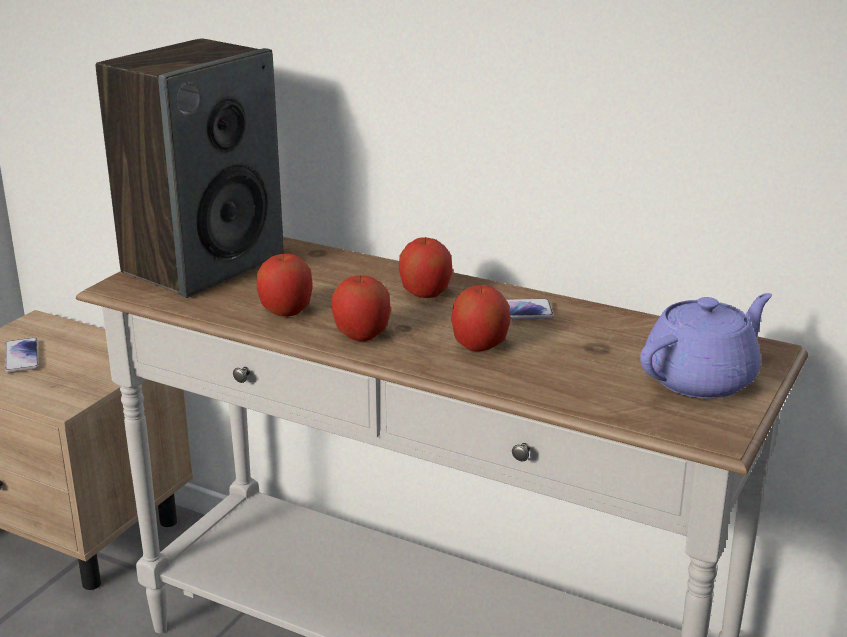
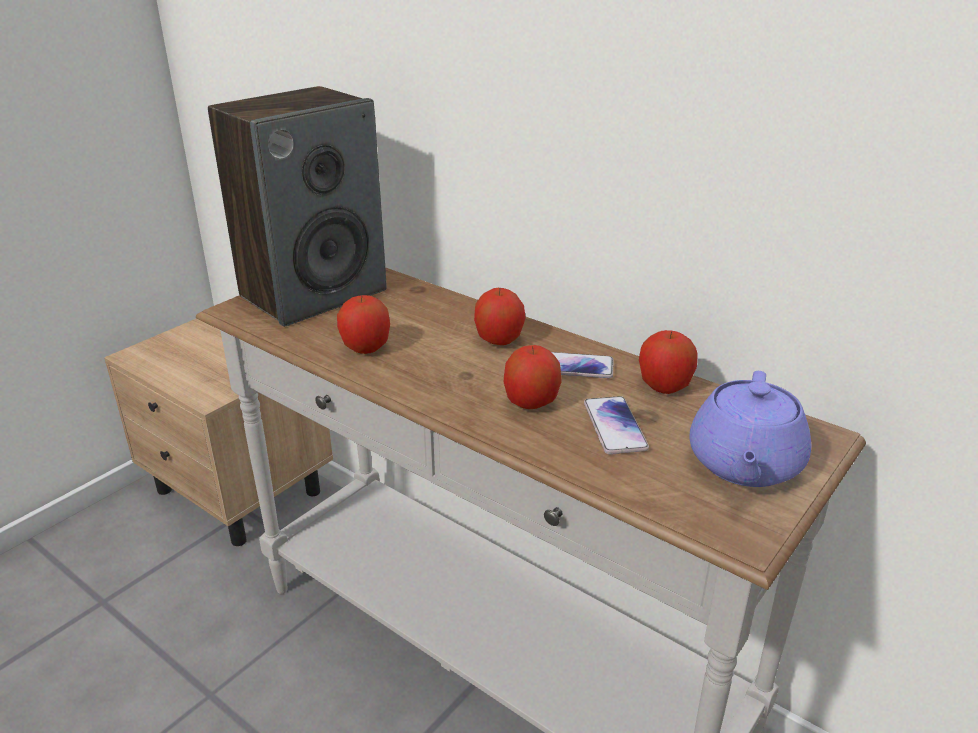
camera: 10 degrees right, 5 degrees up
(21, 356) = (193, 350): phone -> phone (614, 426)
(361, 335) = (424, 380): apple -> apple (664, 386)
(701, 379) = (744, 464): purple teapot -> purple teapot turned 135 degrees clockwise

